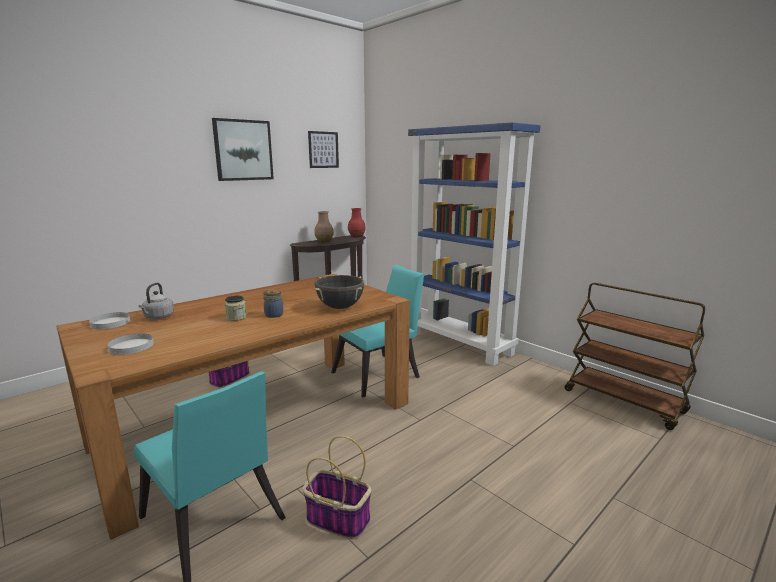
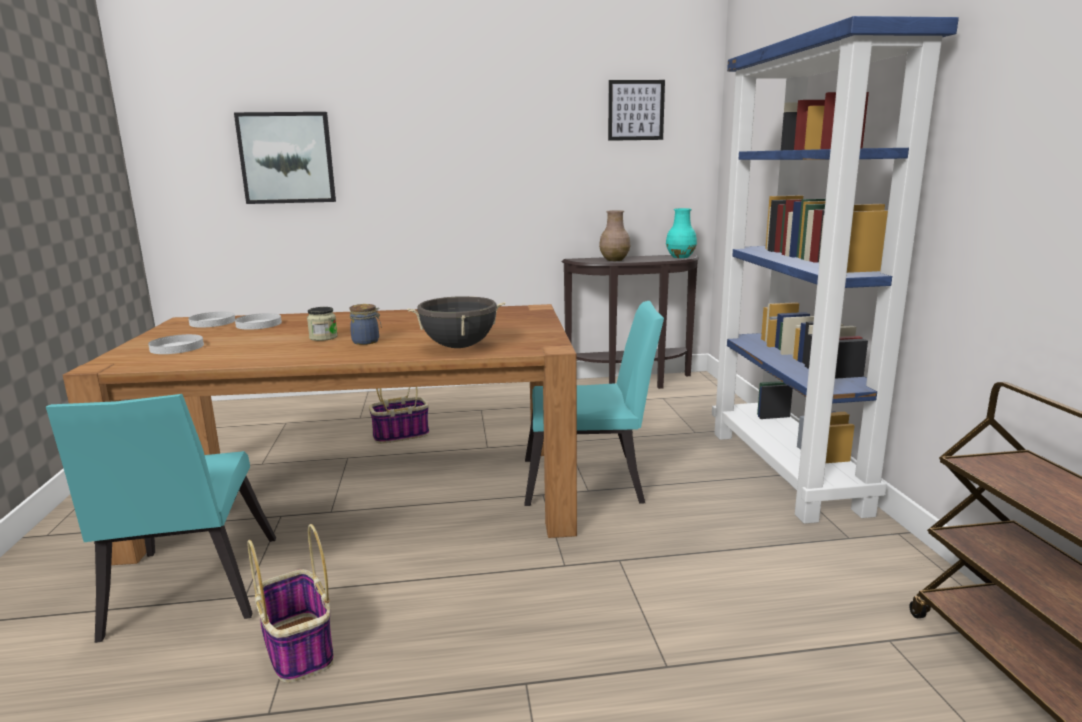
camera: 35 degrees right, 0 degrees up
(158, 317) = (258, 324): grey kettle -> white plate
(243, 150) = (497, 114): picture -> picture (287, 158)
(356, 236) = (681, 257): red vase -> turquoise vase

